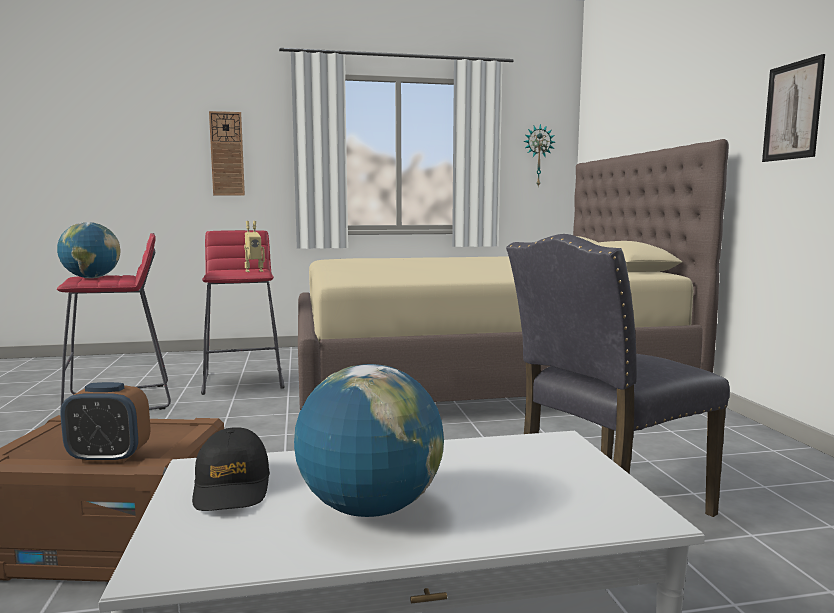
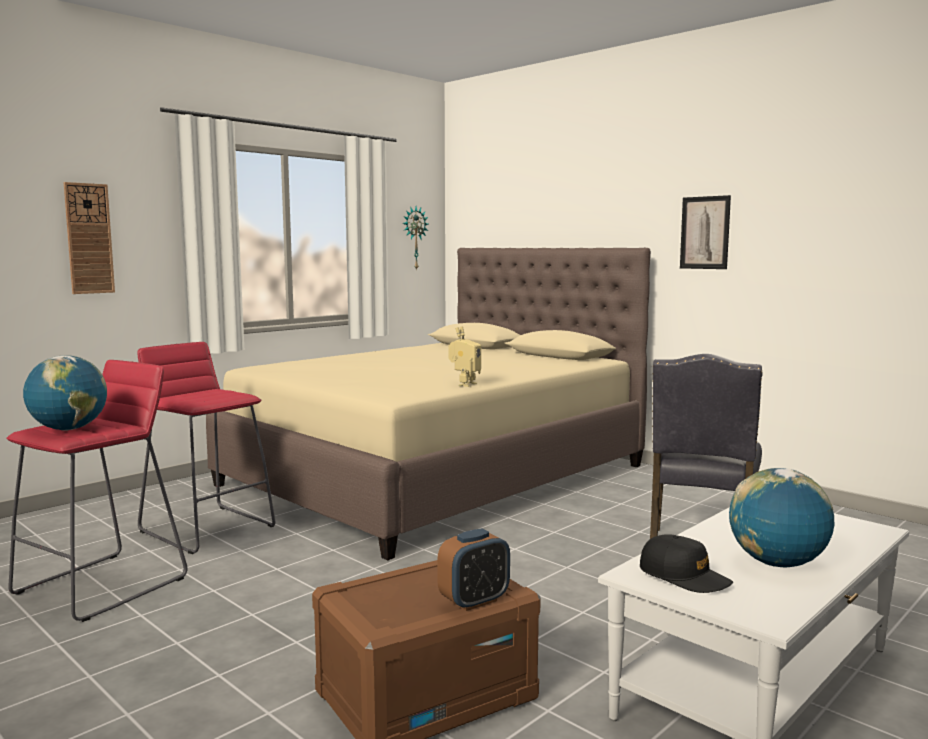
camera: 35 degrees left, 0 degrees up
(253, 271) = (227, 394): toy robot -> toy robot (464, 384)

